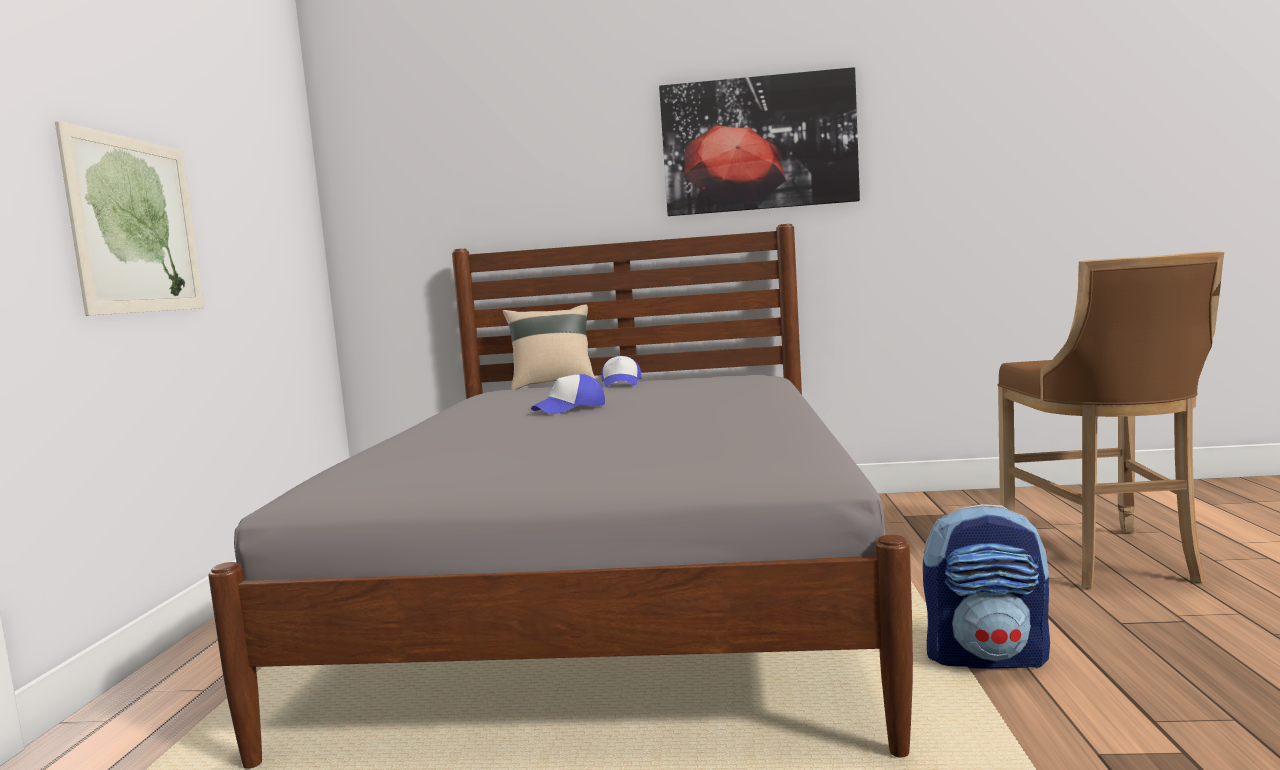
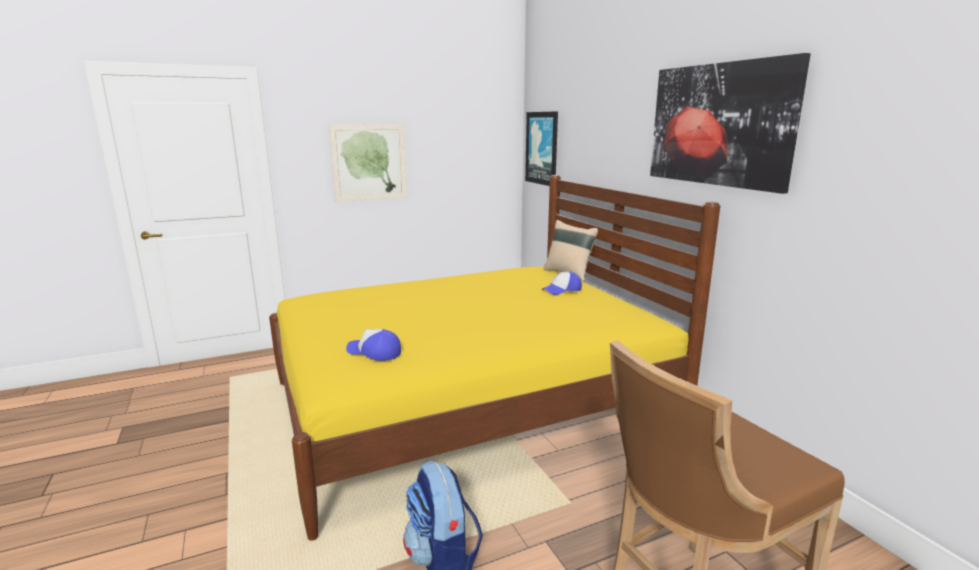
camera: 60 degrees right, 10 degrees up
(391, 217) = (542, 148): none -> picture
(570, 408) = (461, 298): cap -> cap (374, 352)
(614, 591) = (469, 404): grey bed -> yellow bed

